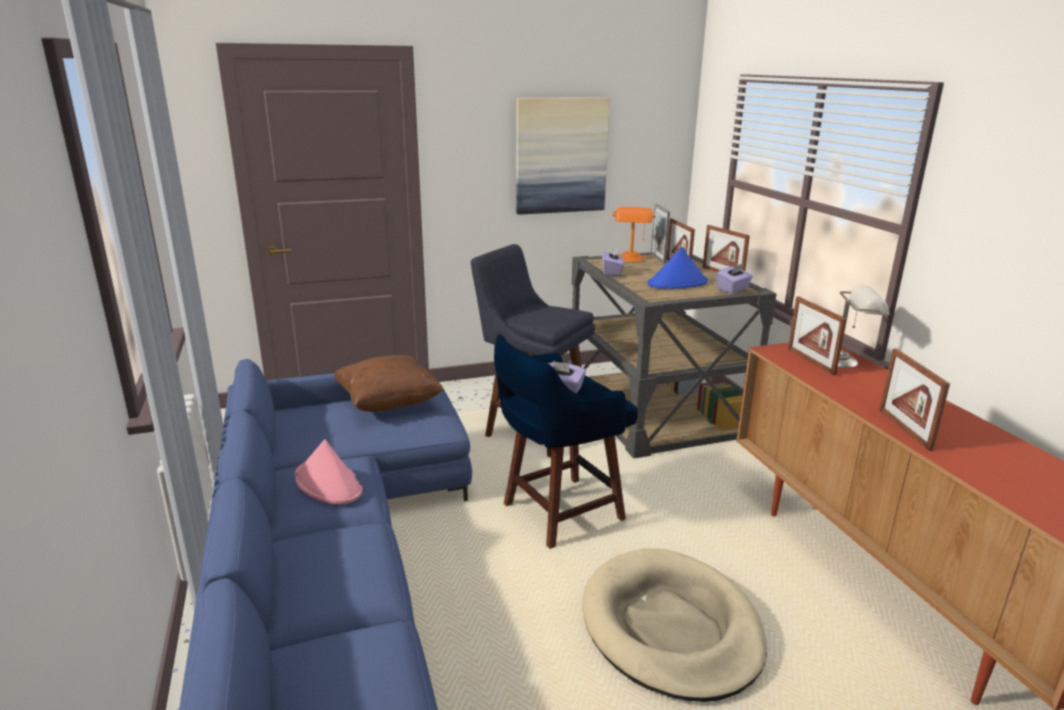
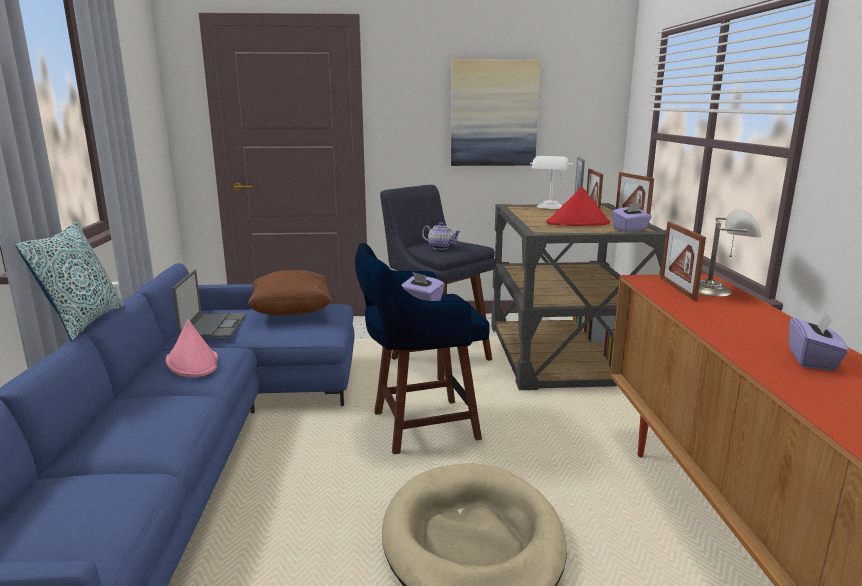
camera: 15 degrees right, 5 degrees down
(218, 461) = (84, 322): none -> pillow
(313, 431) = (214, 325): none -> laptop
(543, 318) = (441, 247): none -> teapot
(612, 272) = (521, 214): purple tissue box -> purple tissue box (812, 360)
(631, 259) = (550, 207): orange table lamp -> white table lamp
(677, 283) = (578, 223): blue hat -> red hat
(904, 429) = (740, 348): picture frame -> none

